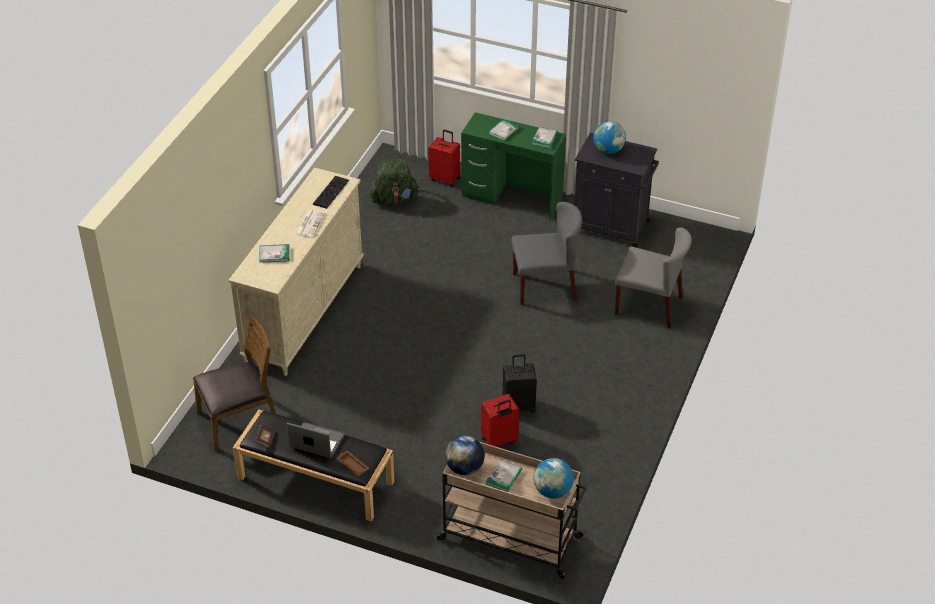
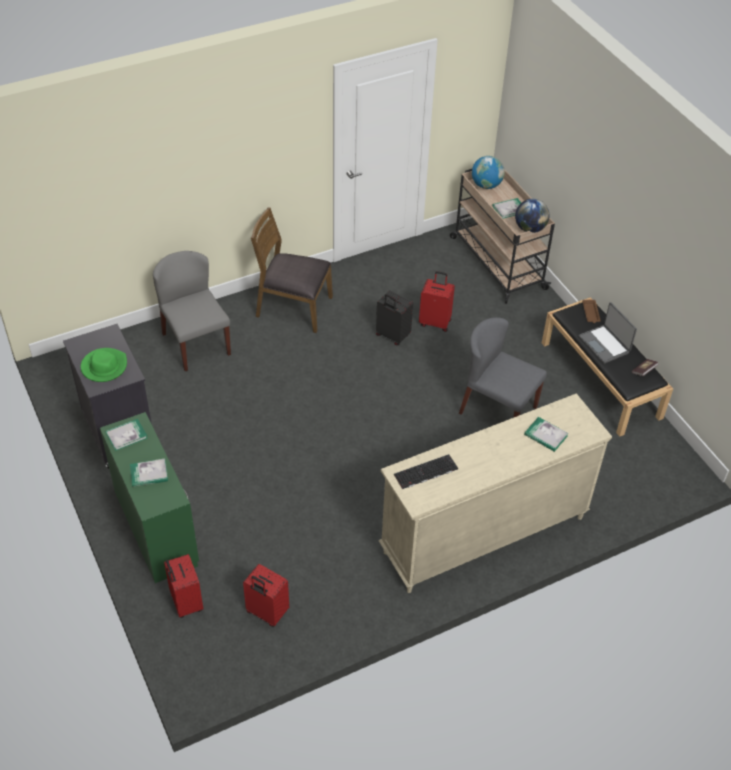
camera: 140 degrees left, 5 degrees up
(239, 420) = (626, 466): brown chair -> brown chair (293, 307)
(309, 223) = (482, 448): newspaper -> none
(394, 200) = (266, 613): green backpack -> red suitcase
(544, 286) = (249, 415): grey chair -> grey chair (497, 410)
(608, 150) = (104, 367): globe -> green hat

